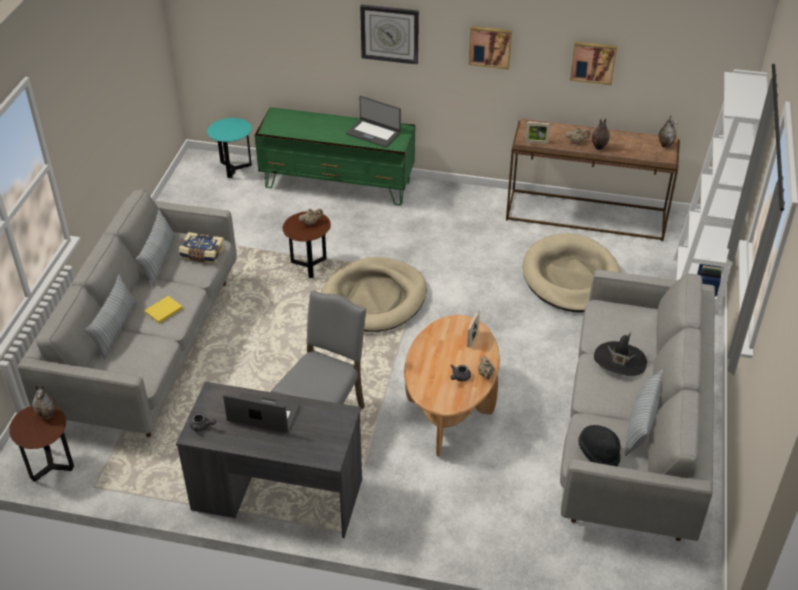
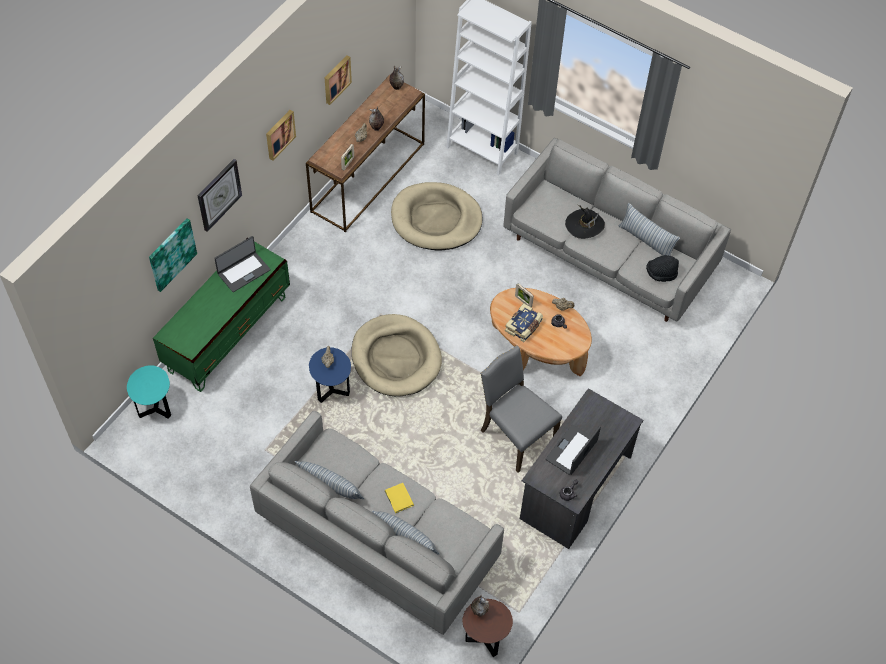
camera: 70 degrees left, 15 degrees up
(202, 254) = (338, 452): book -> book (524, 326)
(309, 266) = (332, 391): brown side table -> blue side table
(315, 39) = (171, 254): none -> picture

